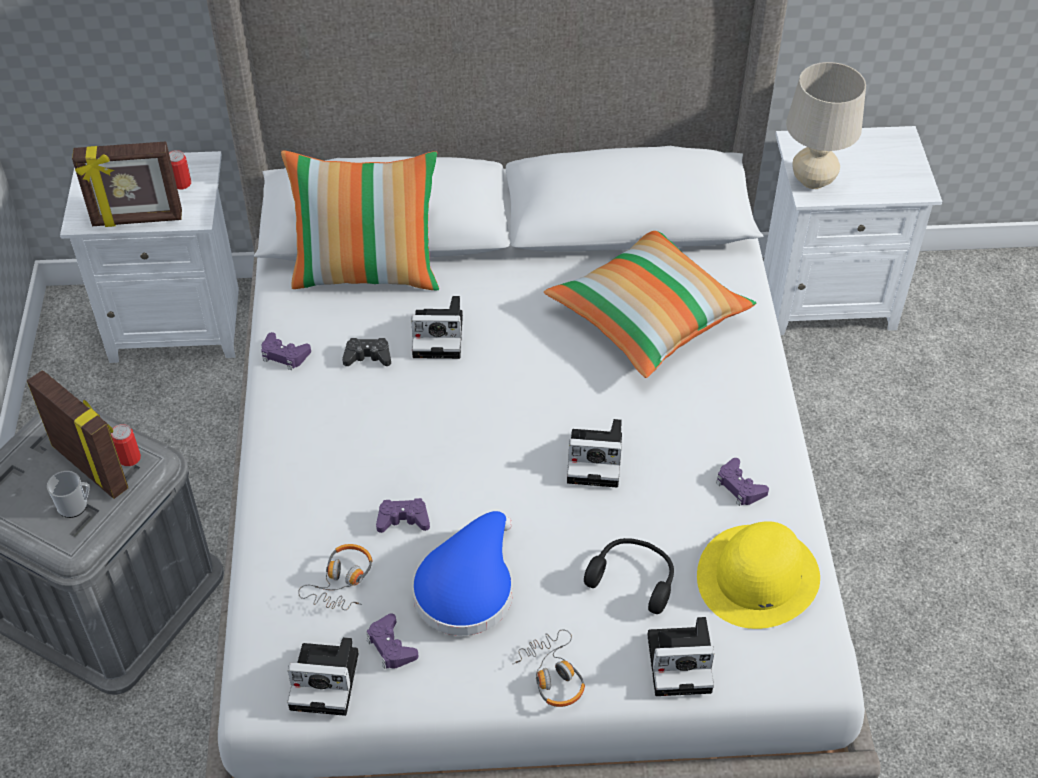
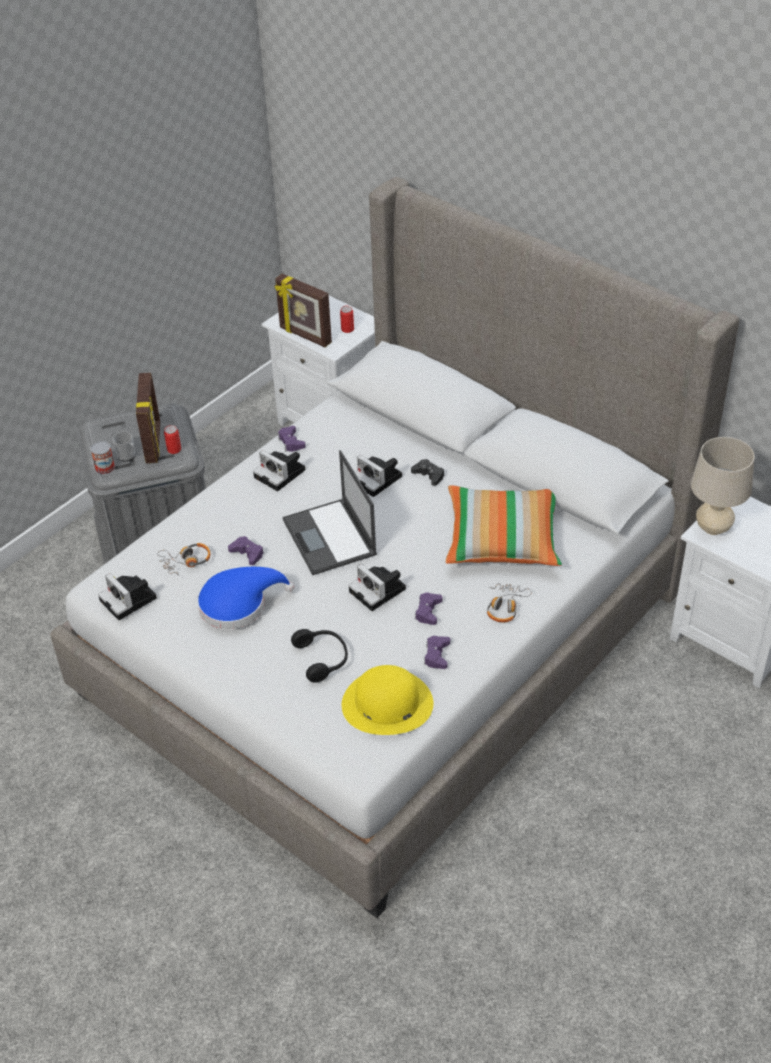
camera: 45 degrees right, 5 degrees down
(61, 541) = (105, 468): none -> can
(367, 272) = (381, 426): pillow -> none
(368, 357) = (329, 467): black game controller -> black game controller (429, 475)
(391, 646) = (173, 605): purple game controller -> purple game controller (428, 611)
(472, 436) = (330, 538): none -> laptop
(553, 675) = (229, 672): headphones -> headphones (505, 607)
(682, 662) = (295, 712): camera -> camera (281, 474)

